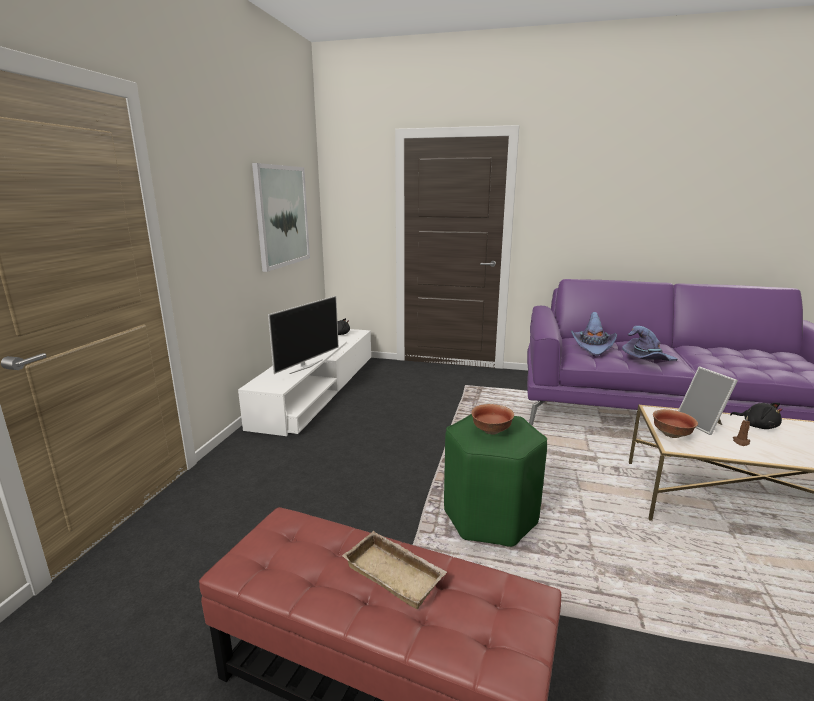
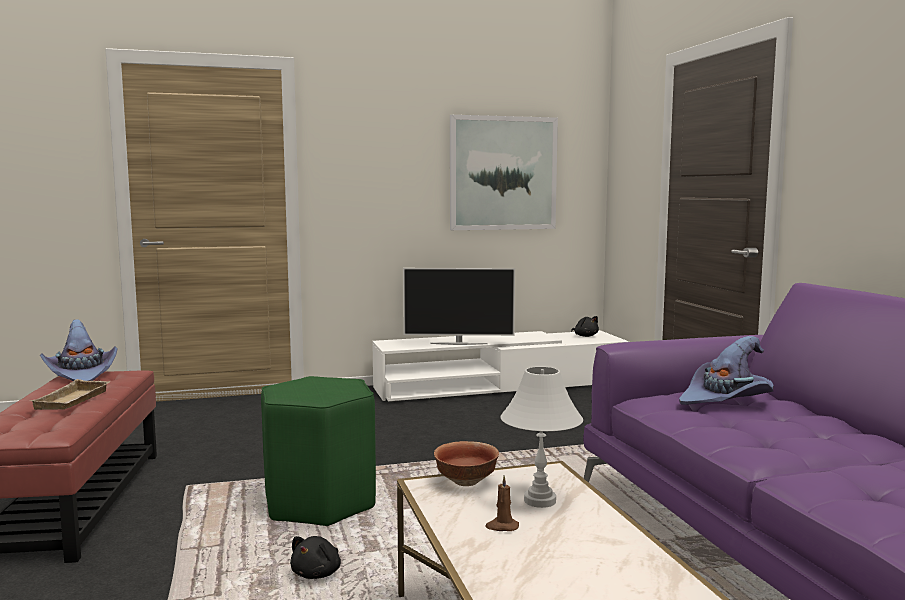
camera: 60 degrees right, 10 degrees down
(492, 431) = (313, 386): bowl -> none
(646, 360) = (737, 432): purple hat -> purple hat (82, 374)
(702, 424) = (539, 500): picture frame -> white table lamp
(757, 426) = (601, 542): black plush toy -> black plush toy (318, 573)

